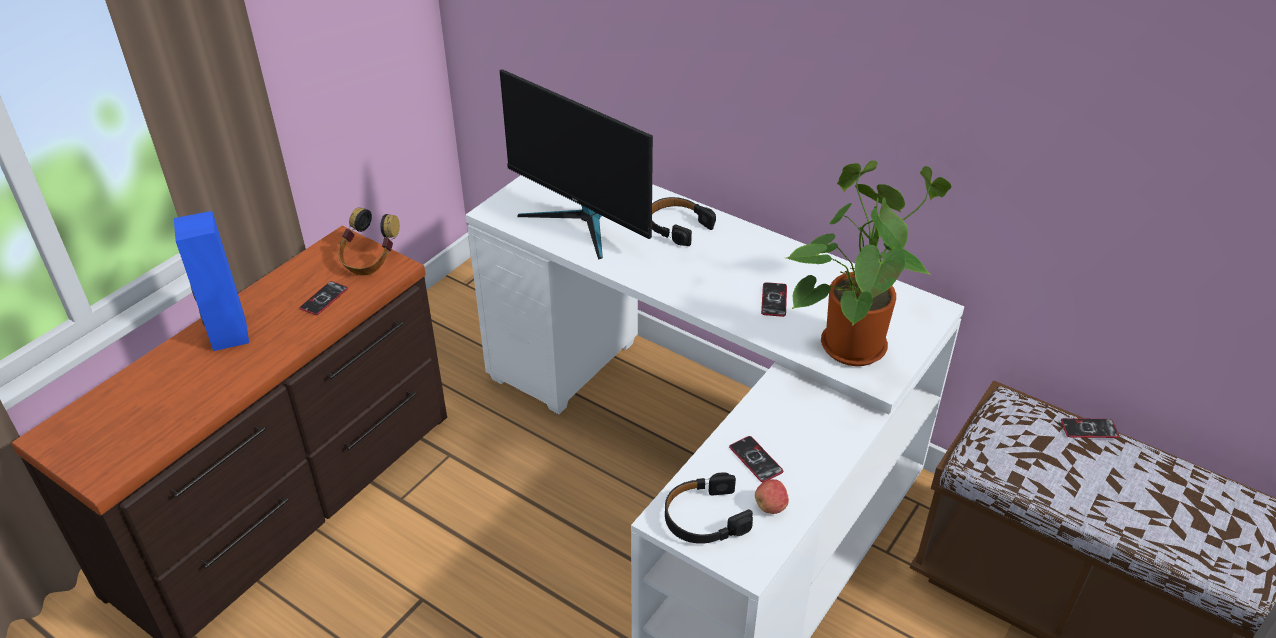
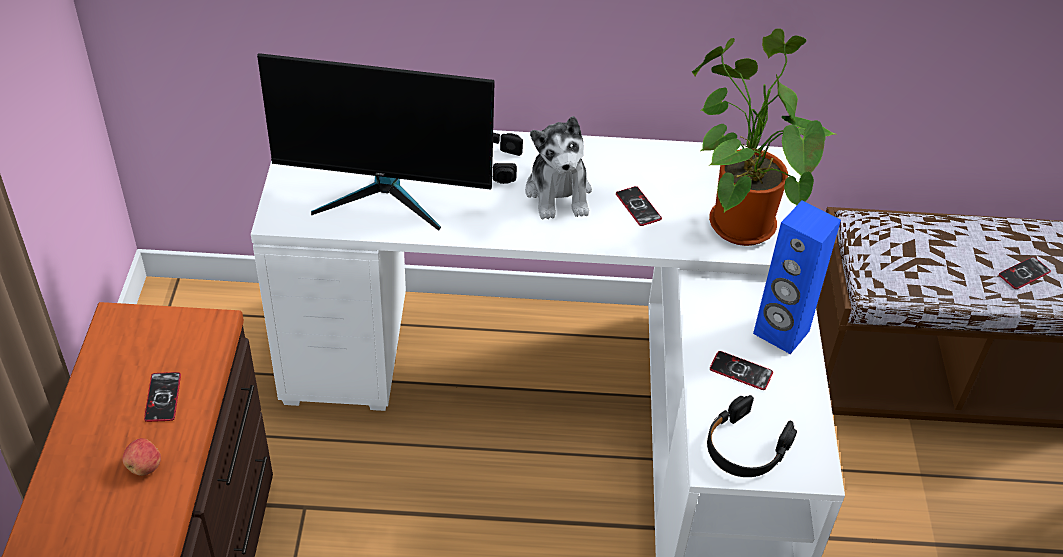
camera: 35 degrees left, 5 degrees up
(229, 335) = (87, 490): blue speaker -> blue speaker (780, 333)
(370, 261) = (175, 331): headphones -> none
(717, 267) = (559, 193): none -> plush toy
(771, 506) = (788, 409): apple -> apple (145, 466)
(1089, 429) = (933, 220): phone -> phone (1024, 274)

